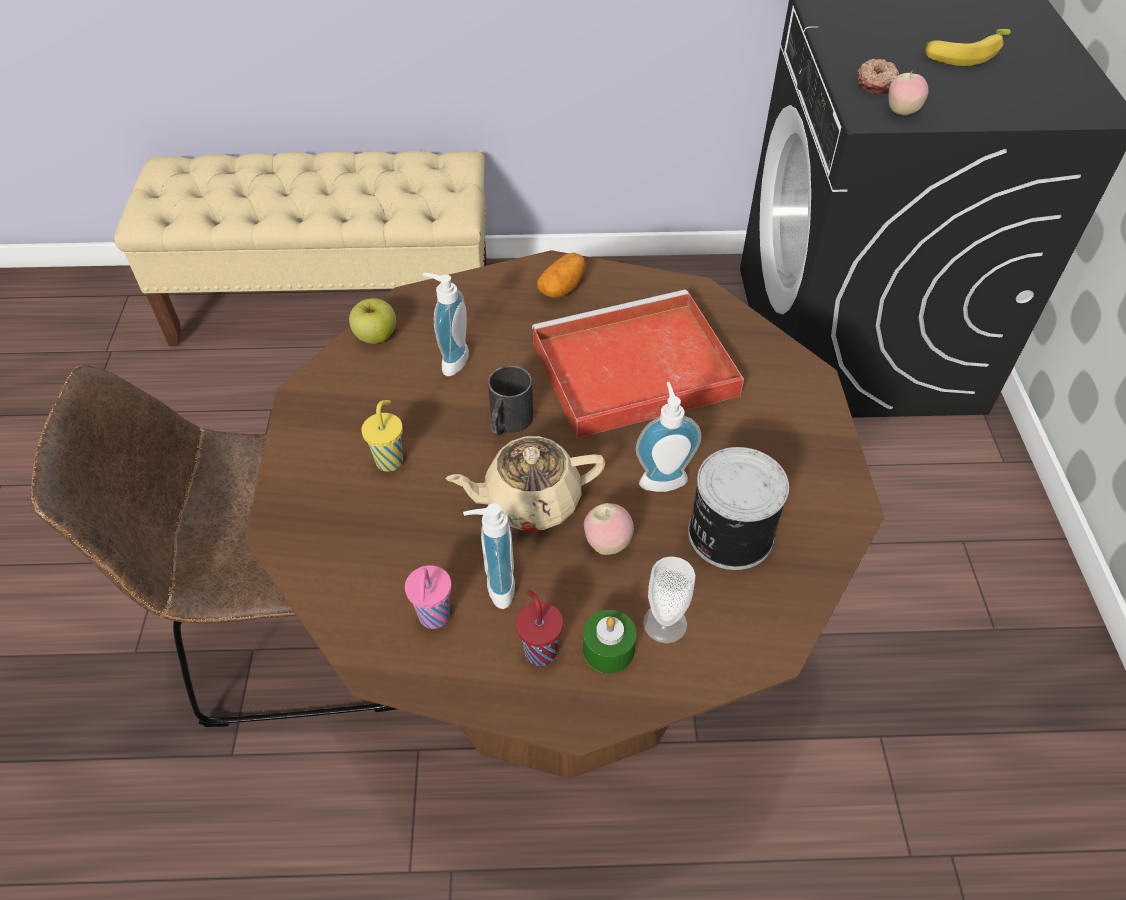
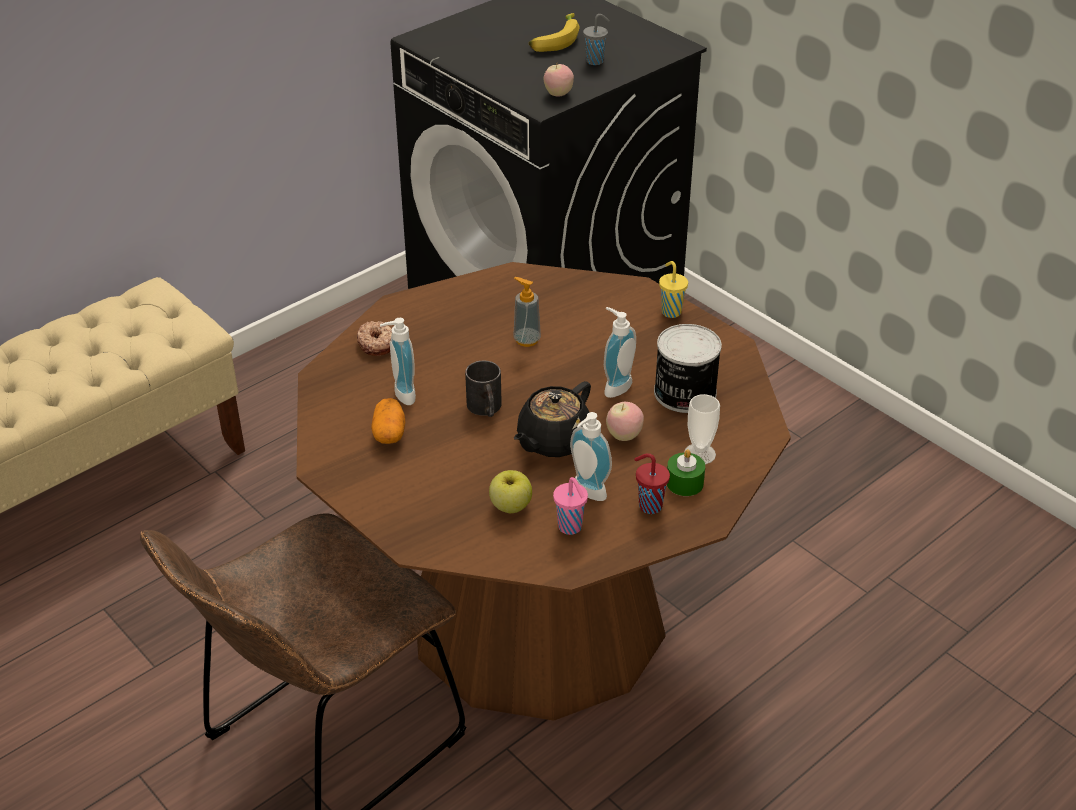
camera: 40 degrees left, 10 degrees down
(375, 336) = (326, 408): apple -> apple (510, 506)
(390, 460) = (436, 469): yellow cup -> yellow cup (670, 311)
(530, 501) = (553, 441): beige teapot -> black teapot
(562, 287) = (421, 314): potato -> potato (389, 433)
(630, 370) = (527, 340): red tray -> soap dispenser
(876, 83) = (522, 81): donut -> donut (377, 344)
(986, 93) = (596, 61): none -> grey cup

